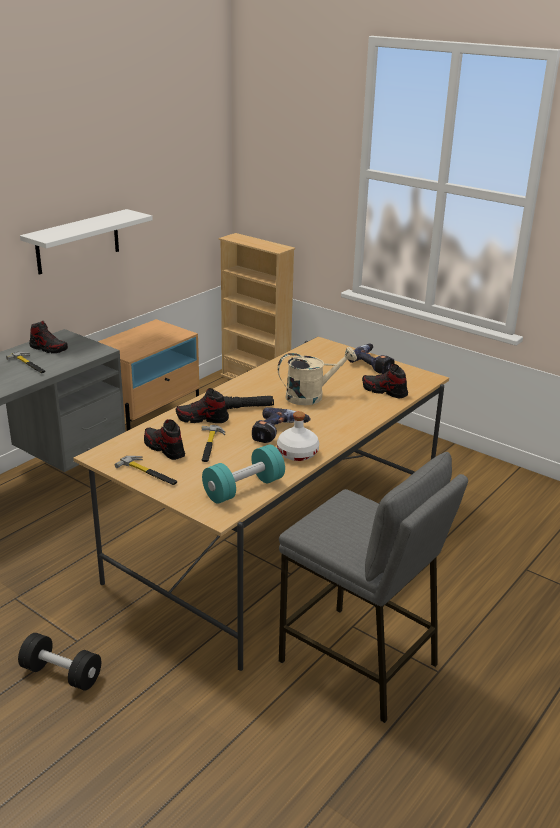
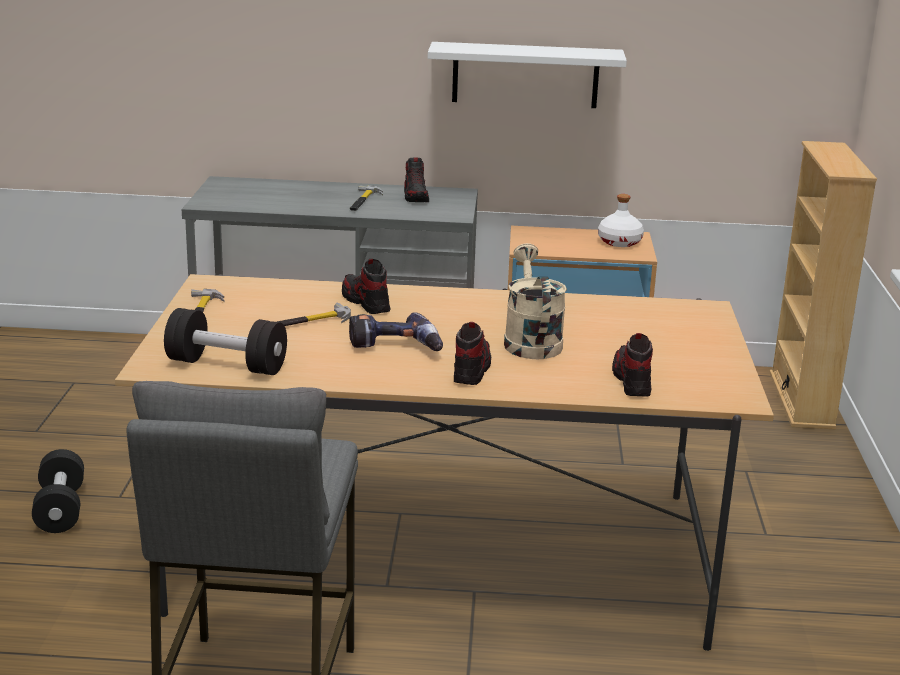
camera: 55 degrees right, 5 degrees down
(164, 449) = (265, 305): shoe -> shoe (471, 369)
(244, 407) = (431, 315): black flashlight -> none
(244, 489) = (226, 365): turquoise dumbbell -> black dumbbell
(298, 453) = (356, 372): white bottle -> white bottle (620, 242)
(311, 396) = (530, 341): beige watering can -> beige watering can turned 135 degrees counterclockwise
(373, 364) = (709, 354): power drill -> none

